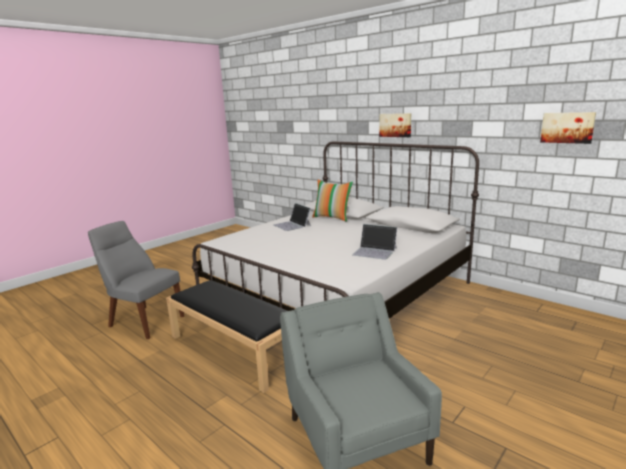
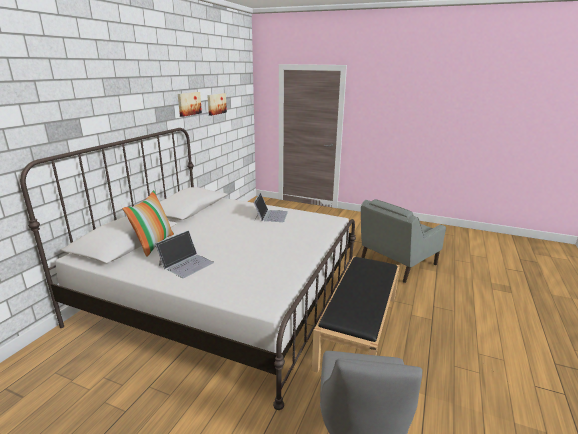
camera: 110 degrees left, 5 degrees up
(395, 125) = (116, 118): picture -> picture (188, 103)

